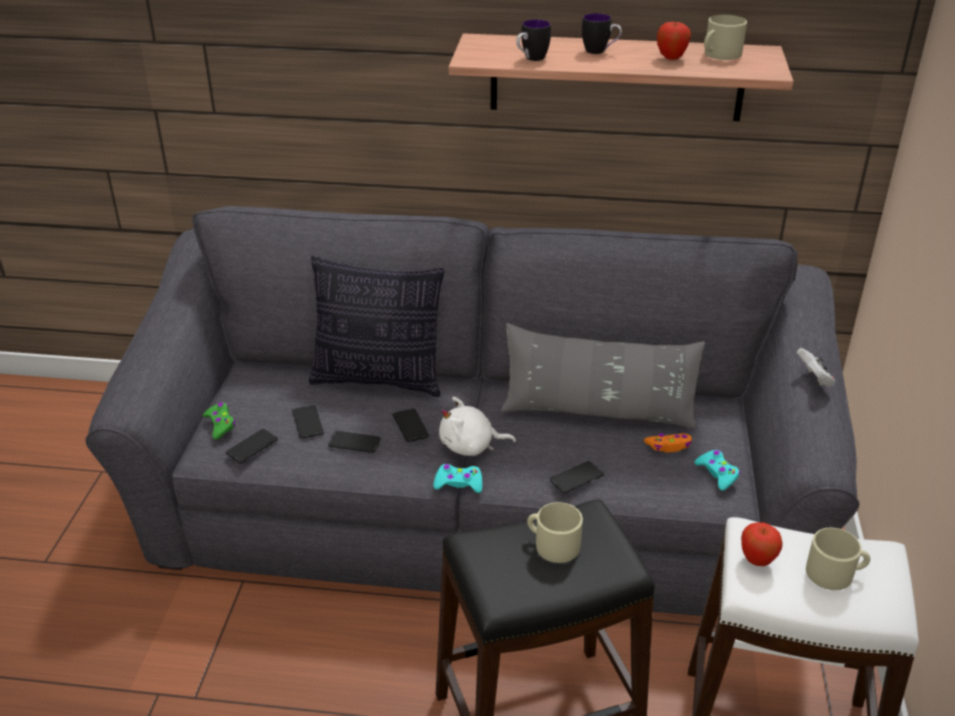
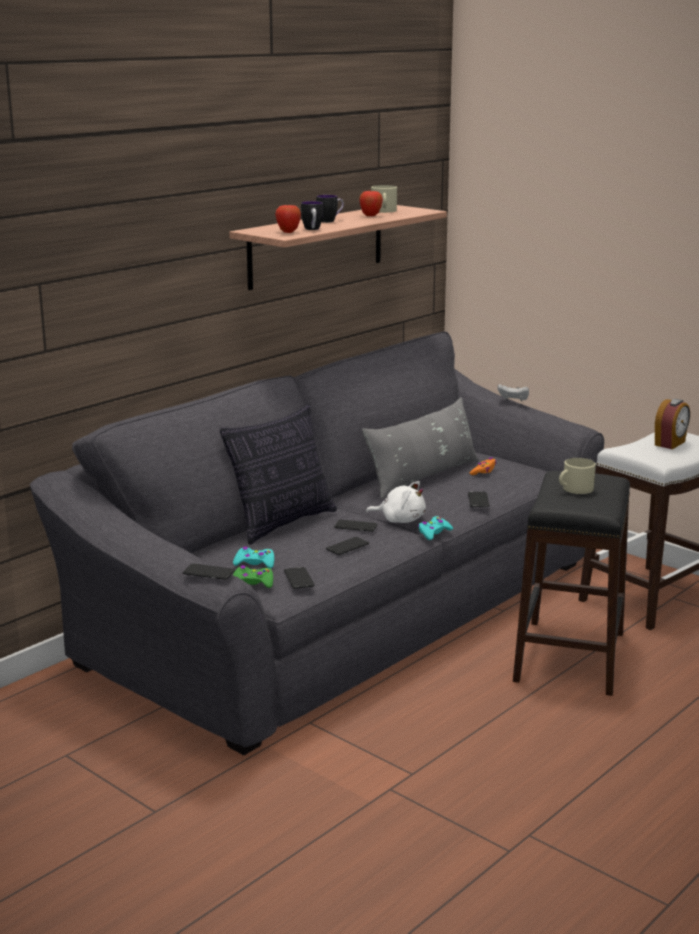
camera: 55 degrees left, 15 degrees down
(307, 422) = (299, 555): phone -> phone (209, 572)
(471, 446) = (400, 520): white plush toy -> white plush toy turned 105 degrees counterclockwise
(717, 474) = (524, 469): turquoise game controller -> turquoise game controller (255, 563)
(757, 560) = (644, 453): apple -> apple (288, 232)
(835, 573) = (670, 443): beige mug -> alarm clock

